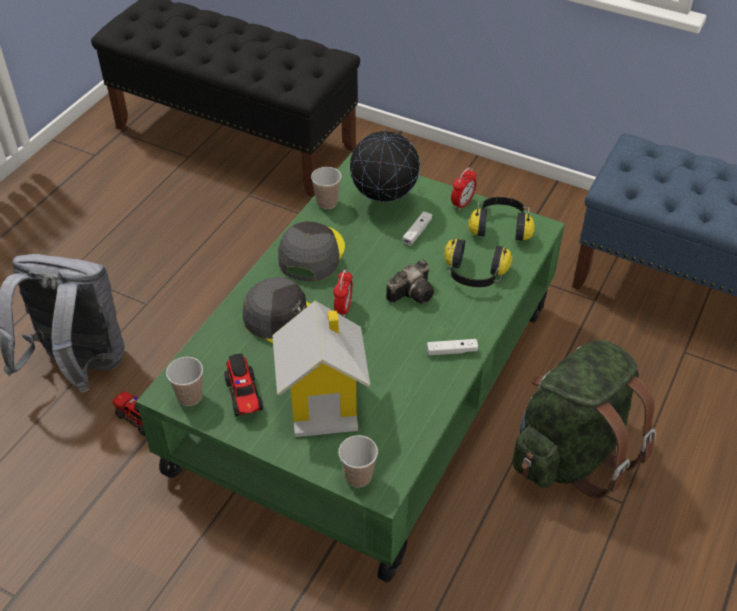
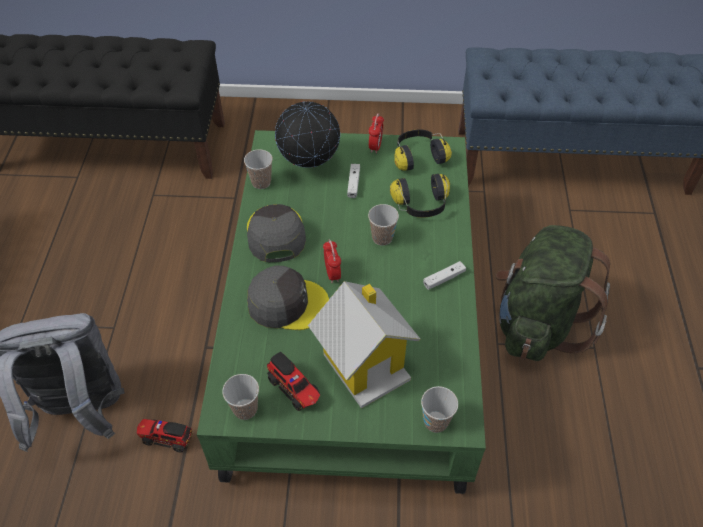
camera: 25 degrees left, 5 degrees up
(413, 292) = (382, 238): camera -> cup

